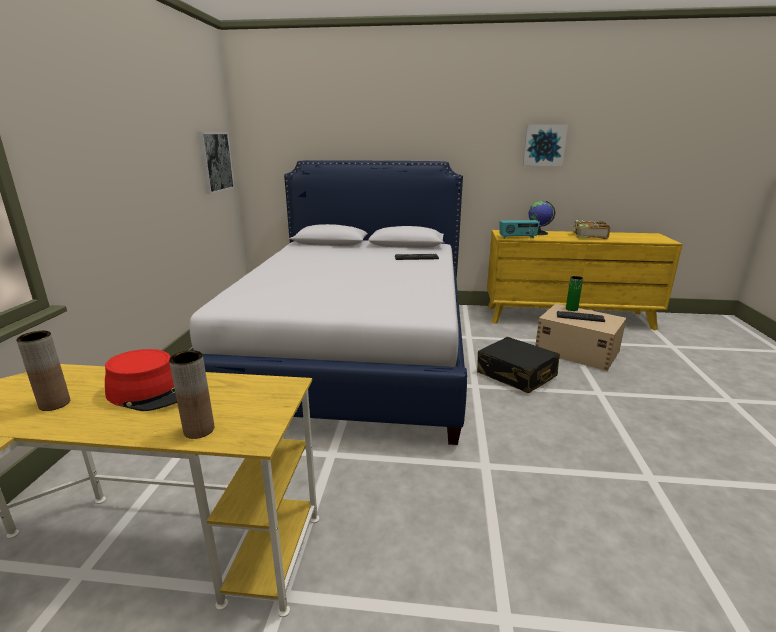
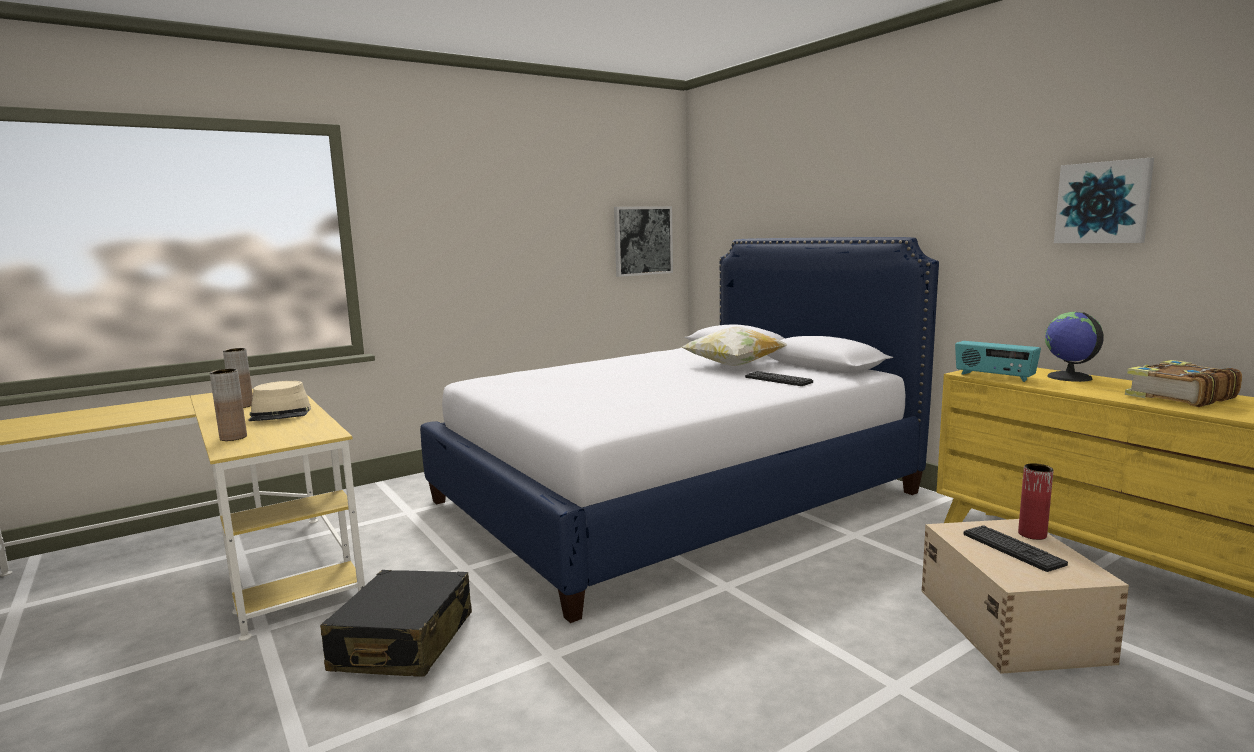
camera: 50 degrees right, 10 degrees down
(152, 391) = (280, 414): red hat -> beige hat
(364, 253) = (734, 365): none -> pillow
(516, 375) = (814, 602): black suitcase -> black suitcase (403, 642)
(571, 309) = (1032, 534): green vase -> red vase

